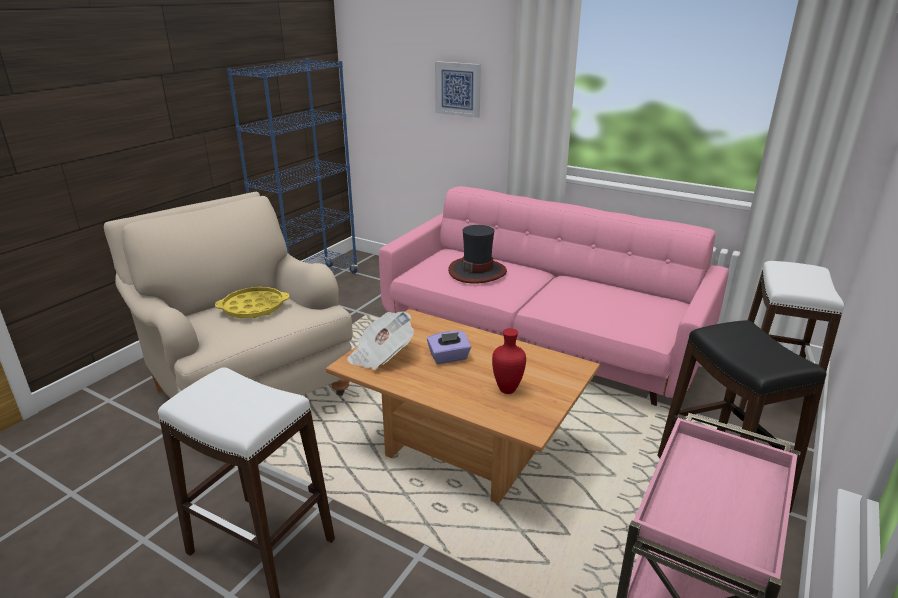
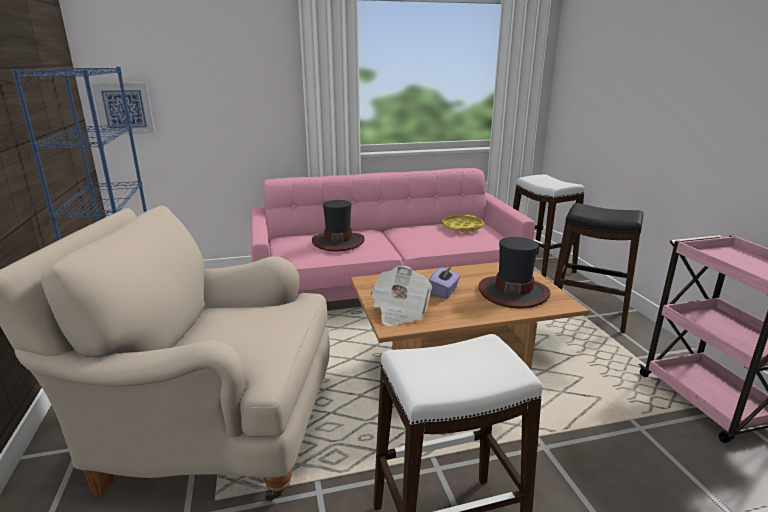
camera: 45 degrees left, 5 degrees down
(253, 308) = (235, 323): yellow tray -> yellow tray (462, 227)
(458, 89) = (240, 91): picture -> picture (124, 108)
(508, 390) = (513, 292): red vase -> hat

